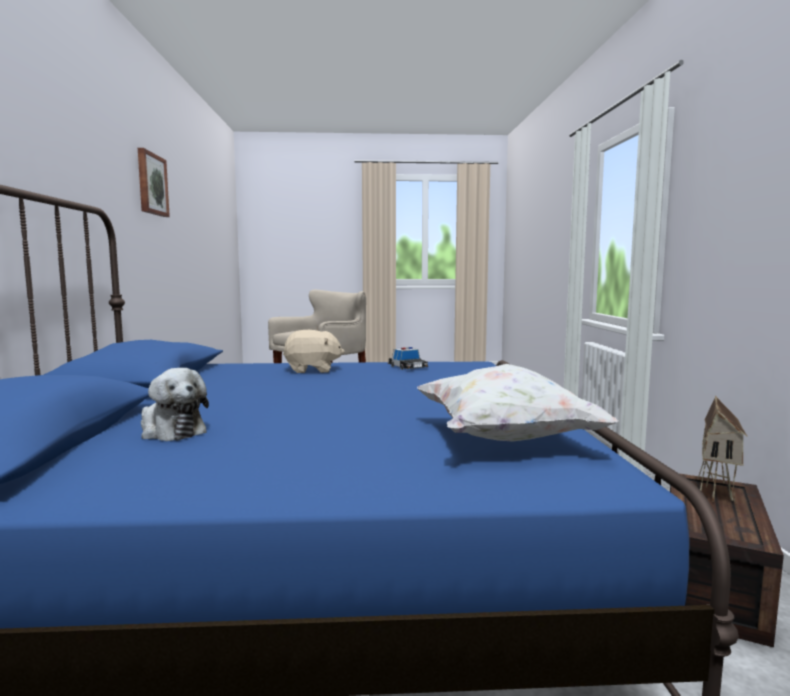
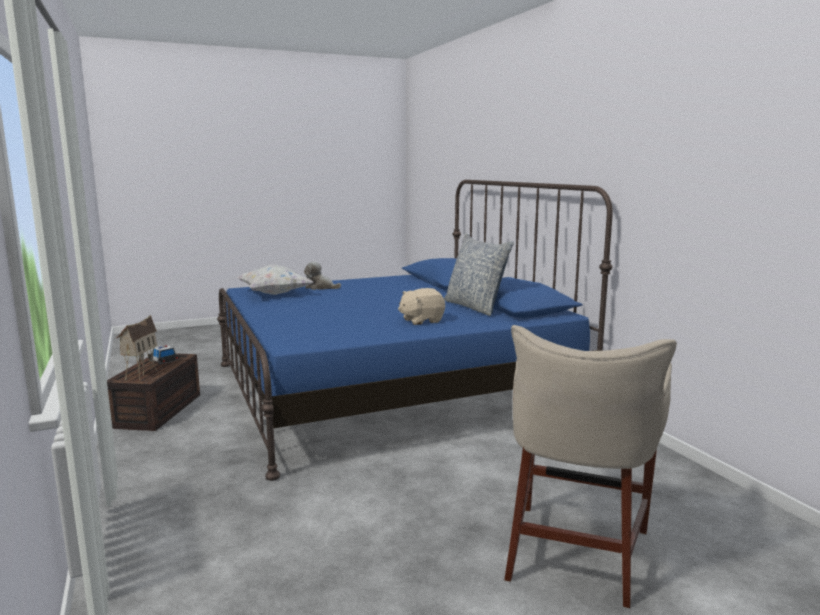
camera: 160 degrees right, 5 degrees up
(151, 184) = (750, 136): picture -> none
(171, 431) = (408, 287): plush toy -> plush toy (320, 287)
(202, 378) = (475, 307): none -> pillow
(407, 367) = (349, 331): toy car -> toy car (163, 360)

